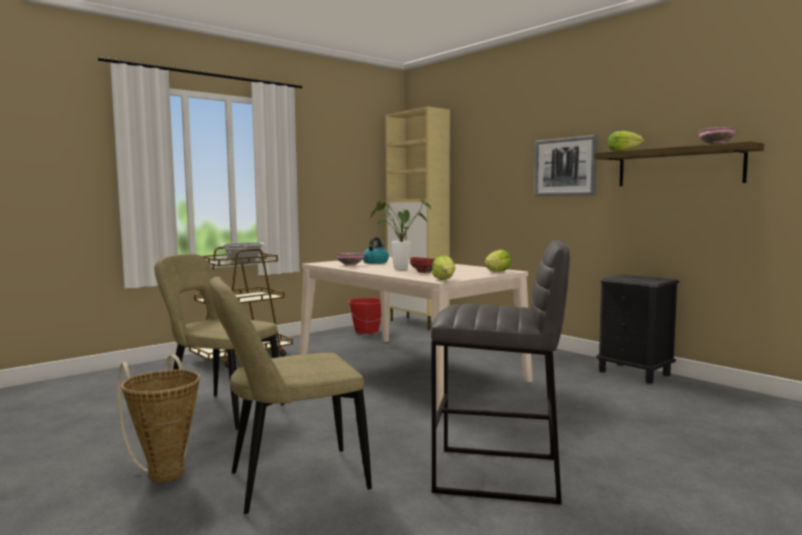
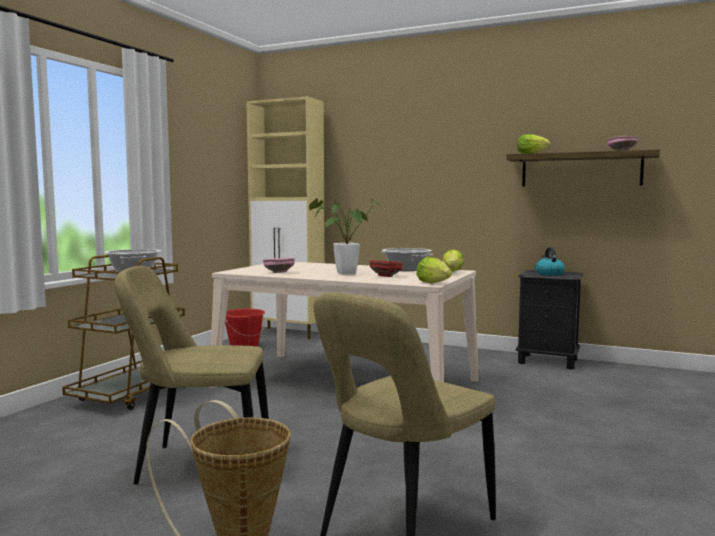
camera: 25 degrees left, 0 degrees up
(375, 262) = (295, 268): kettle -> kettle (549, 274)
(465, 267) = (406, 269): none -> cooking pot
(498, 475) = (580, 478): grey stool -> none
(565, 167) = (463, 166): picture -> none

